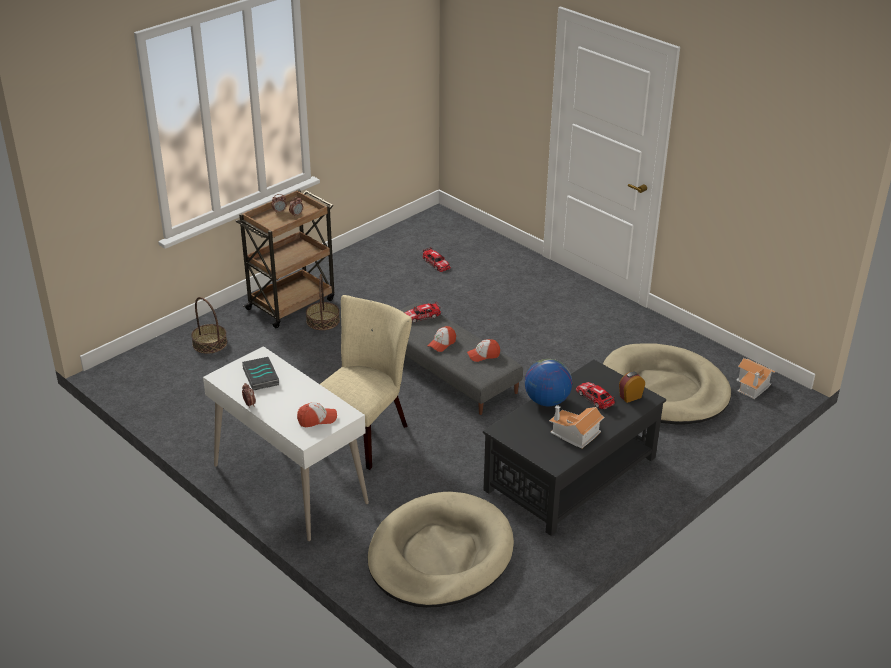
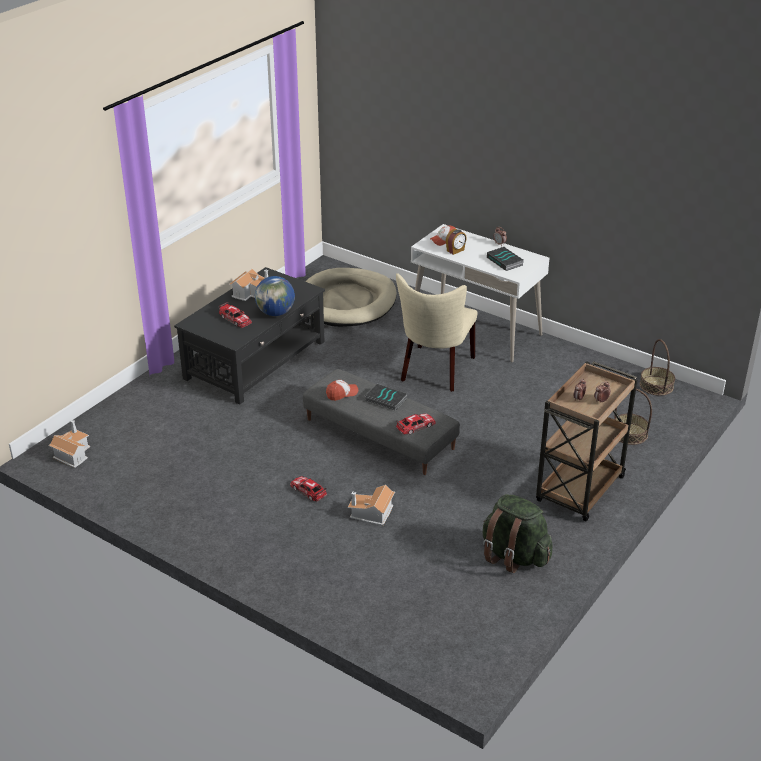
camera: 170 degrees right, 0 degrees up
(323, 320) = (532, 473): basket -> basket (656, 385)
(373, 267) = (514, 556): none -> green backpack
(436, 263) = (436, 574): toy car -> toy car (308, 491)
(442, 343) = (385, 400): cap -> book
(474, 306) = (371, 514): none -> toy house
(630, 396) = (205, 323): alarm clock -> alarm clock (455, 250)
(663, 390) = (164, 439): beige dog bed -> none

